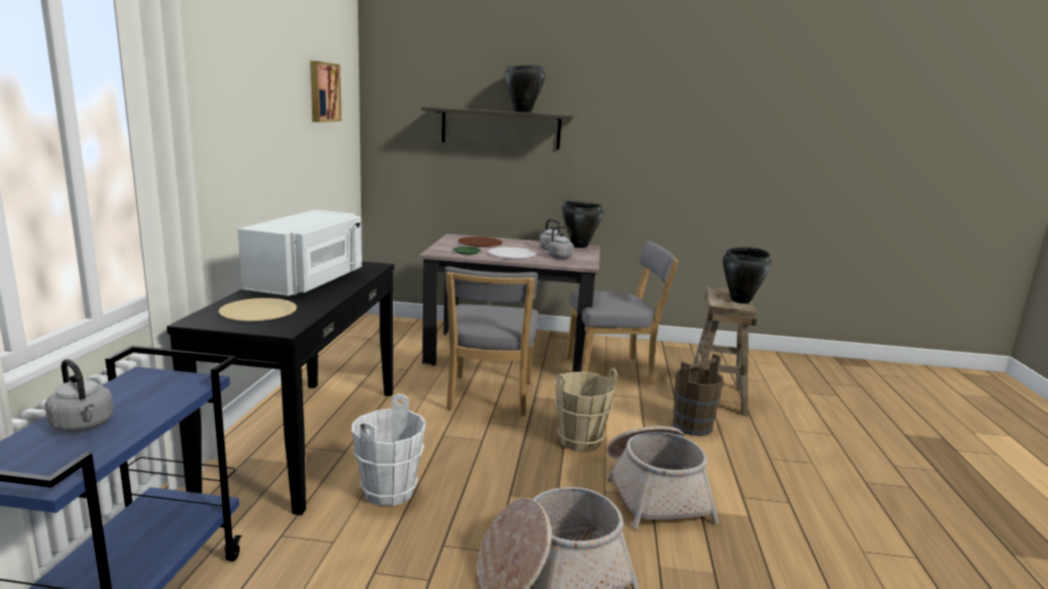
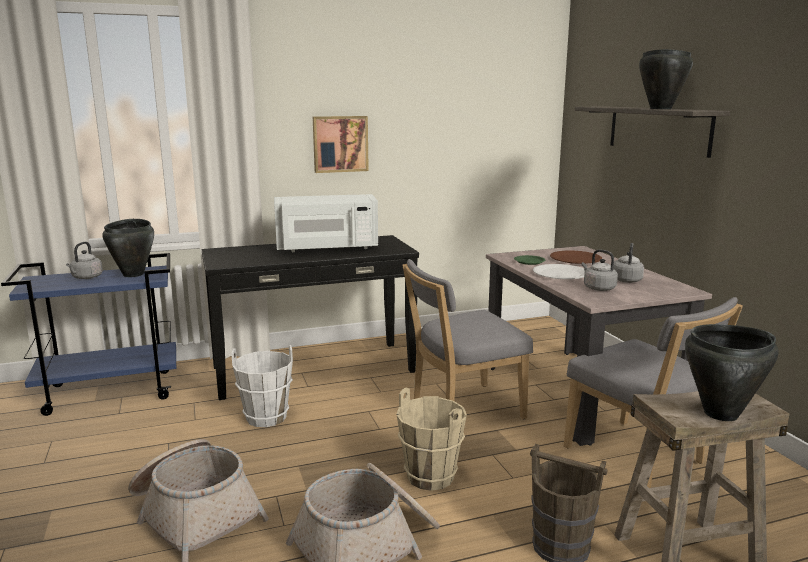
camera: 65 degrees right, 0 degrees up
(258, 312) = (245, 254): beige plate -> none
(323, 92) = (480, 96): picture -> picture (340, 144)
(579, 246) = (677, 287): black cooking pot -> black cooking pot (134, 274)

